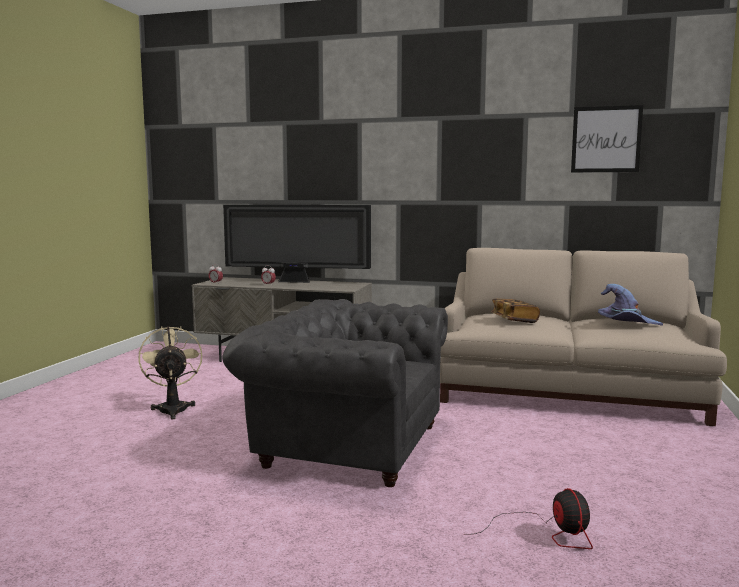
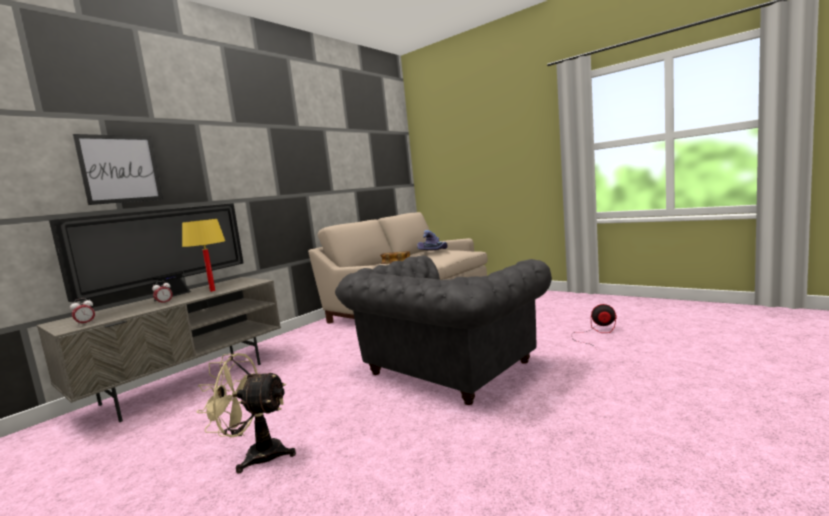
camera: 65 degrees left, 0 degrees up
(311, 286) = (212, 291): none -> yellow table lamp
(606, 139) = (367, 148): picture -> picture (120, 169)

